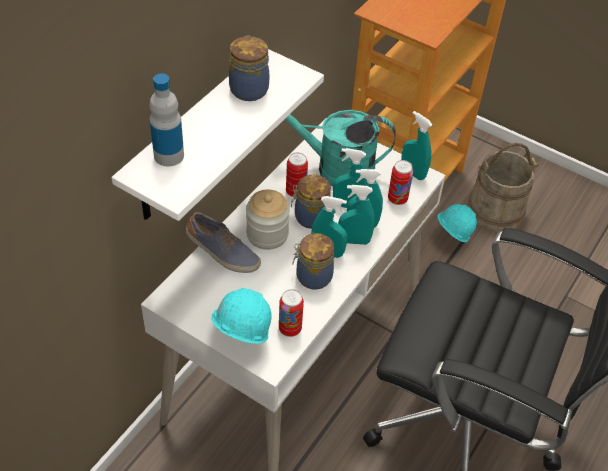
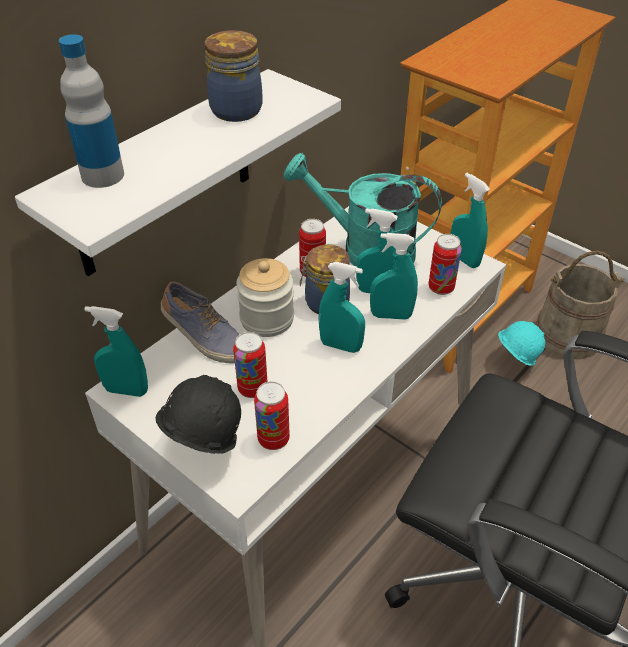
camera: 10 degrees right, 5 degrees down
(239, 339) = (202, 448): turquoise hard hat -> black hard hat
(267, 291) = (252, 389): none -> can
(312, 277) = (315, 374): jar -> none
(354, 241) = (378, 334): turquoise spray bottle -> turquoise spray bottle (126, 390)

